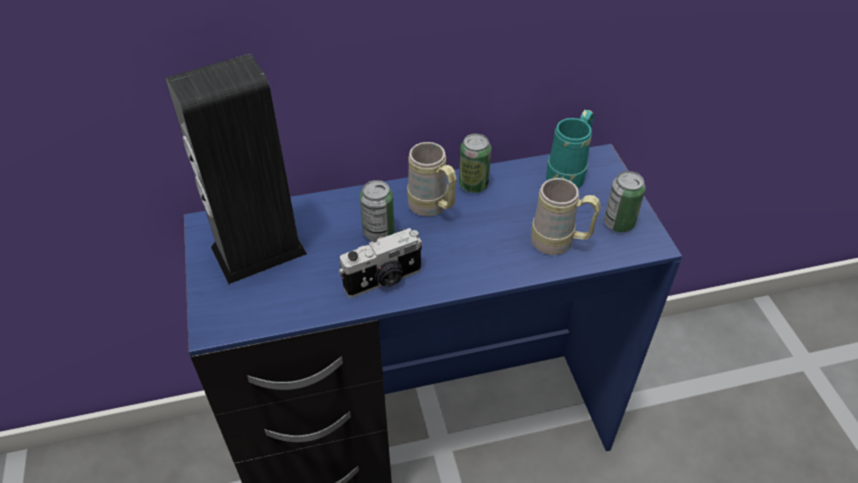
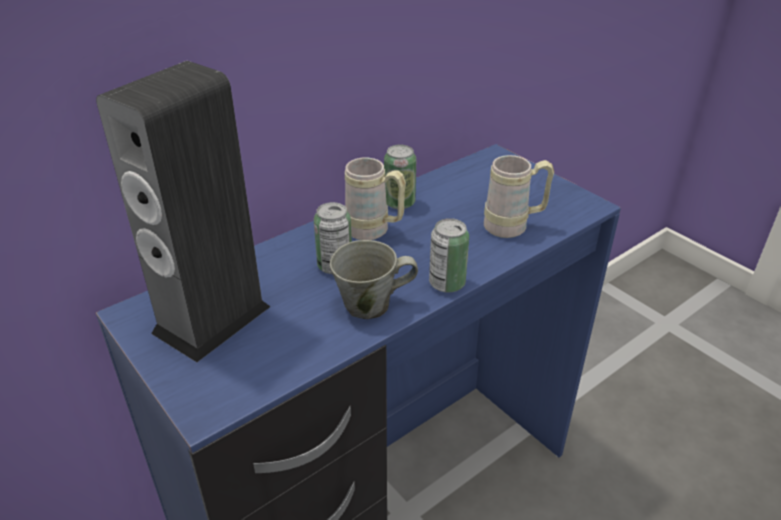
camera: 25 degrees left, 10 degrees down
(384, 280) = (370, 305): camera -> grey mug
(569, 174) = (479, 173): turquoise mug -> none
(618, 223) = (551, 198): can -> can (447, 283)

